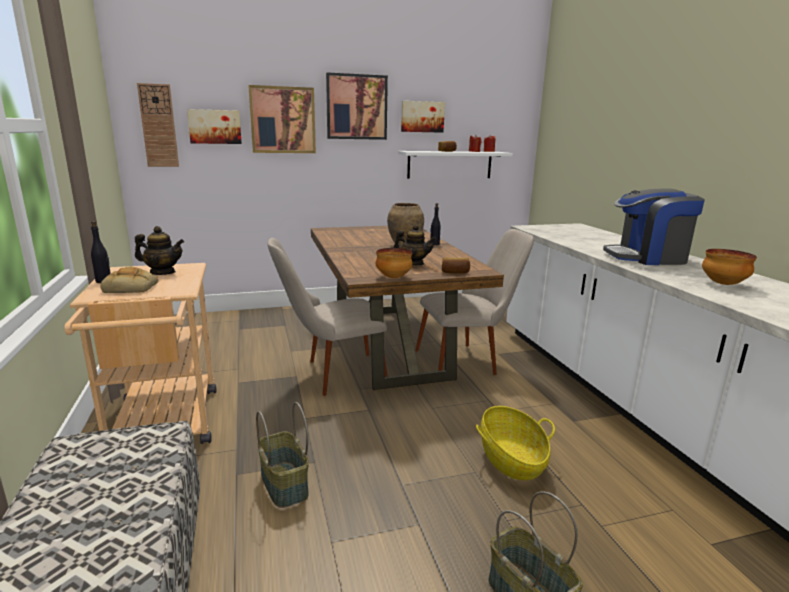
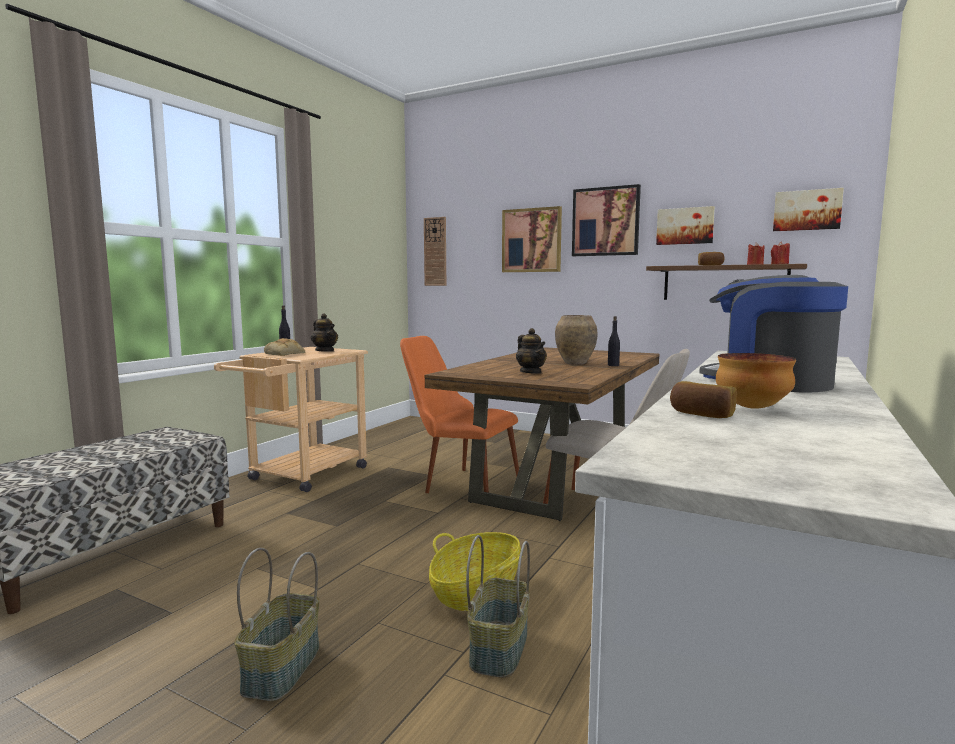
camera: 45 degrees right, 10 degrees down
(215, 126) = (475, 250): picture -> picture (807, 210)
(283, 484) = (296, 528): basket -> basket (498, 648)
(331, 375) = (459, 483): beige chair -> orange chair
(393, 277) = (474, 376): bowl -> none
(450, 164) = (724, 283): white shelf -> brown shelf
(455, 272) = (544, 381): bread -> bread (702, 414)

